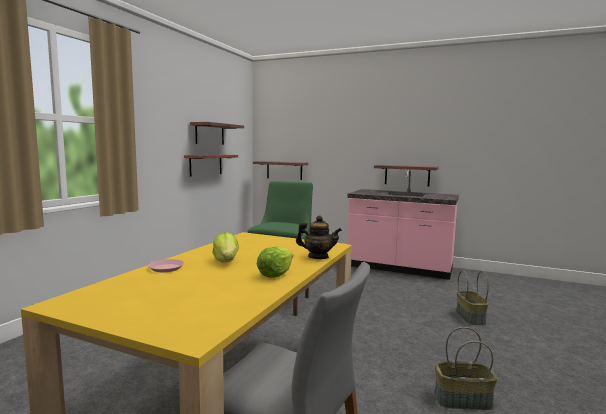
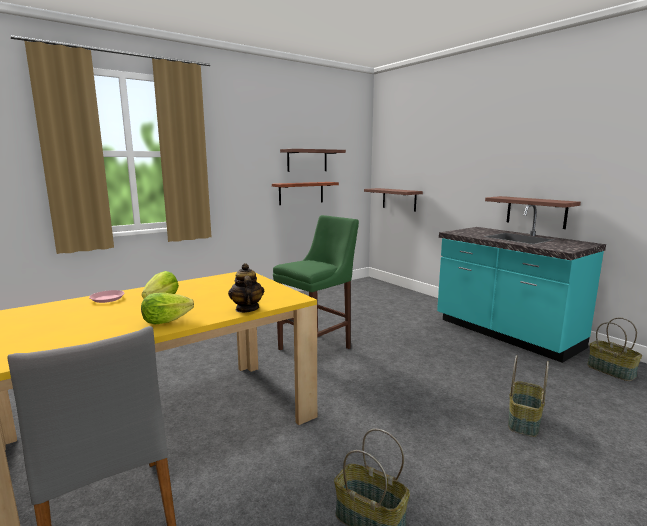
camera: 30 degrees right, 5 degrees up
(318, 257) = (246, 309): teapot -> teapot turned 150 degrees counterclockwise
(399, 268) = (505, 334): pink counter -> turquoise counter
(478, 279) = (612, 371): none -> basket

